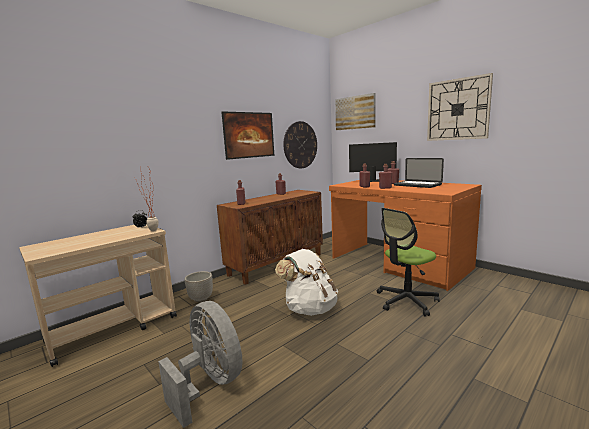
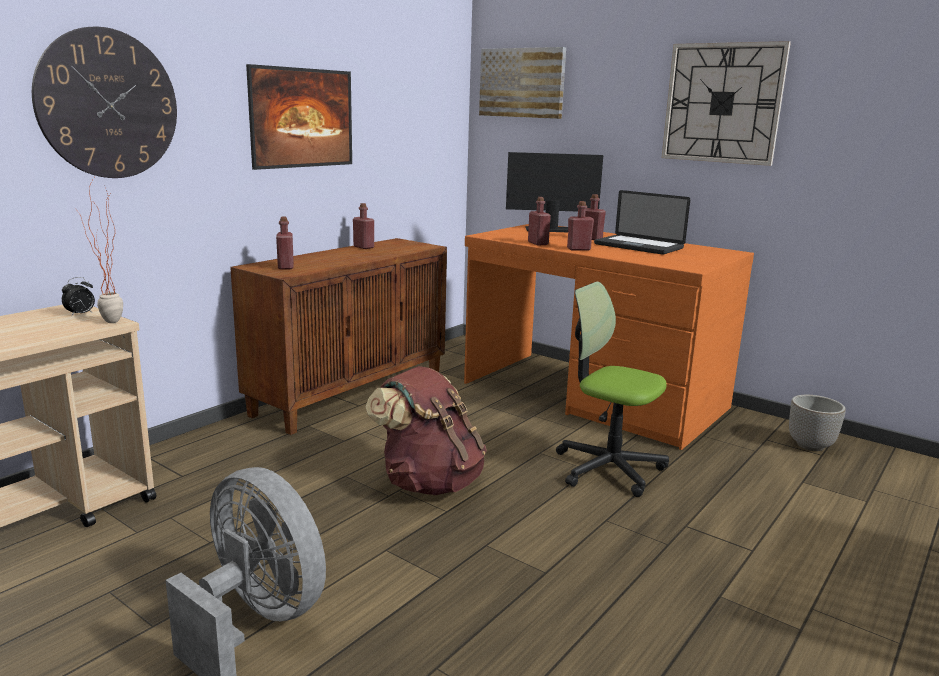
camera: 10 degrees left, 5 degrees up
(201, 299) = (200, 463): planter -> planter (809, 445)
(300, 145) = (405, 143): wall clock -> wall clock (108, 104)
(309, 308) = (429, 482): white backpack -> brown backpack
(406, 301) = (608, 468): office chair -> office chair turned 75 degrees clockwise

